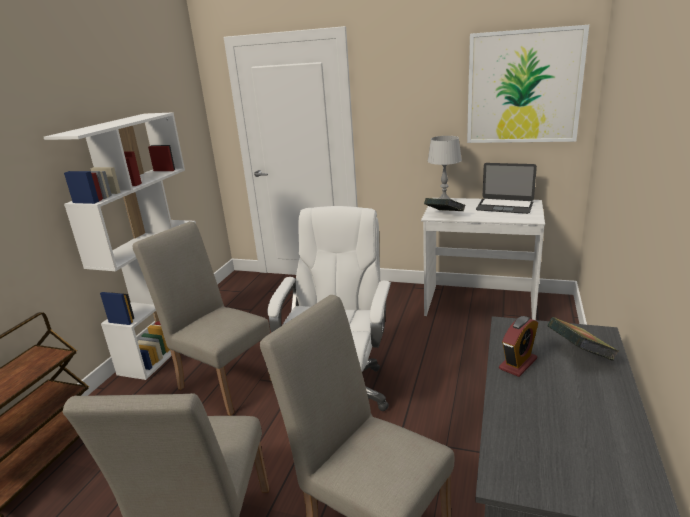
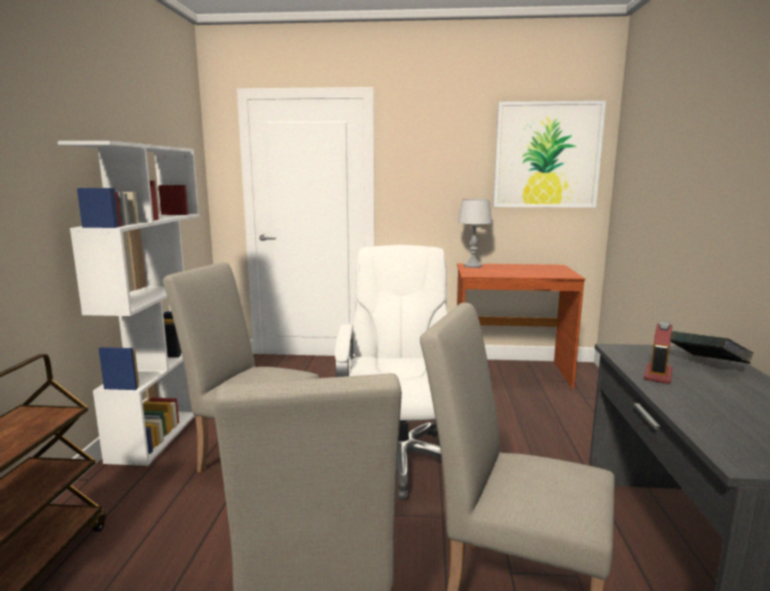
camera: 15 degrees left, 10 degrees down
(444, 215) = (482, 273): book -> none
(479, 305) = (510, 373): white desk -> brown desk
(505, 206) = (535, 268): laptop -> none

